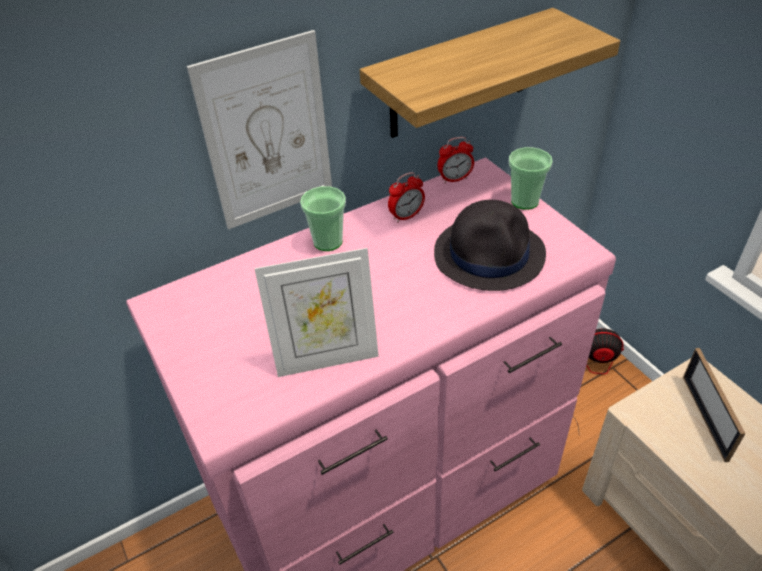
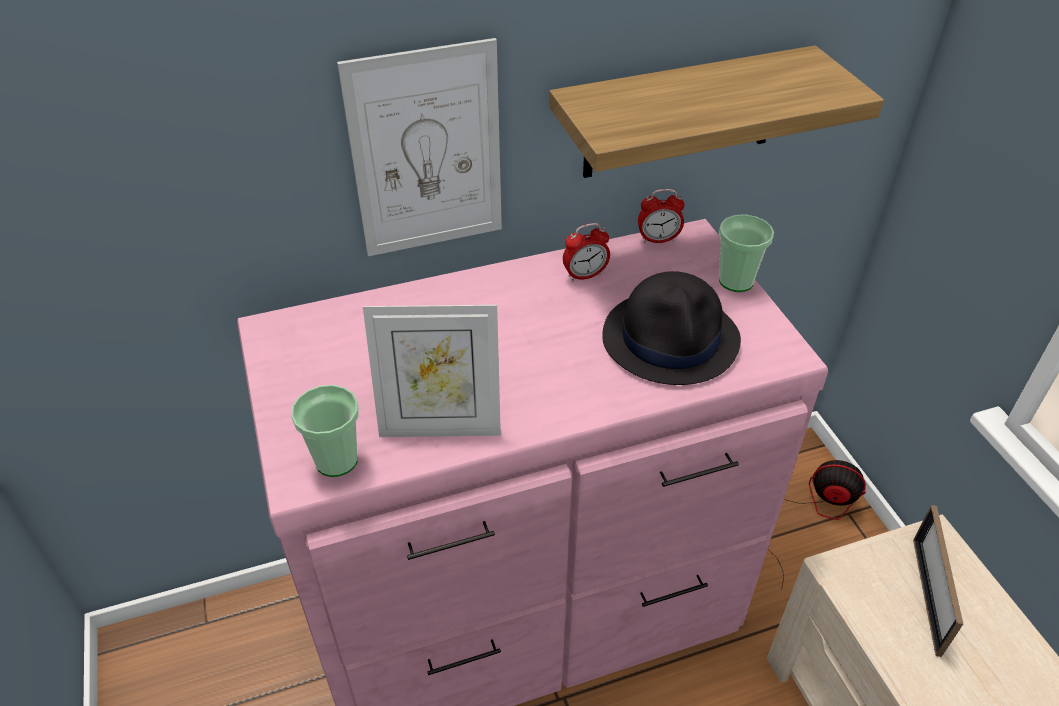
camera: 10 degrees right, 0 degrees up
(328, 241) = (483, 290): cup -> cup (336, 460)

